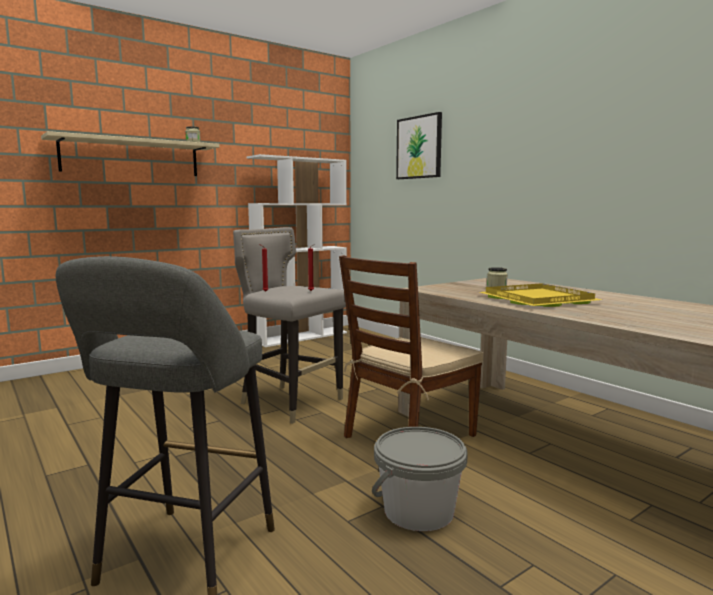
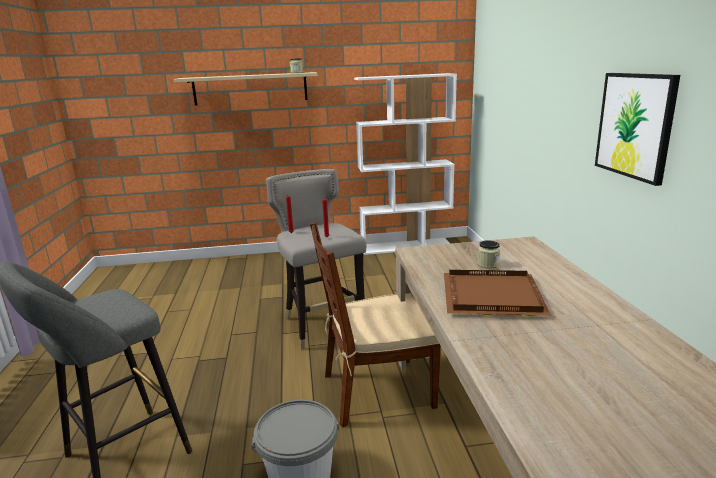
camera: 30 degrees right, 10 degrees up
(419, 147) = (518, 65): picture -> picture (635, 125)
(535, 299) = (489, 295): yellow tray -> brown tray

